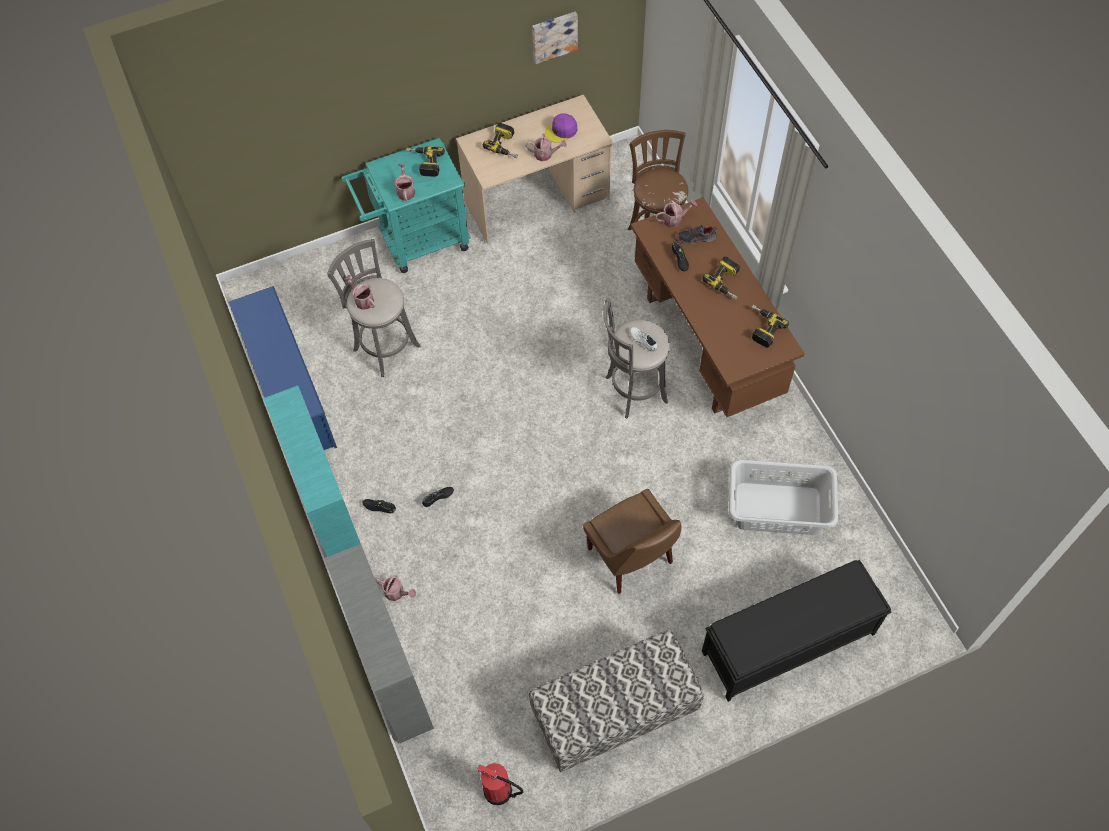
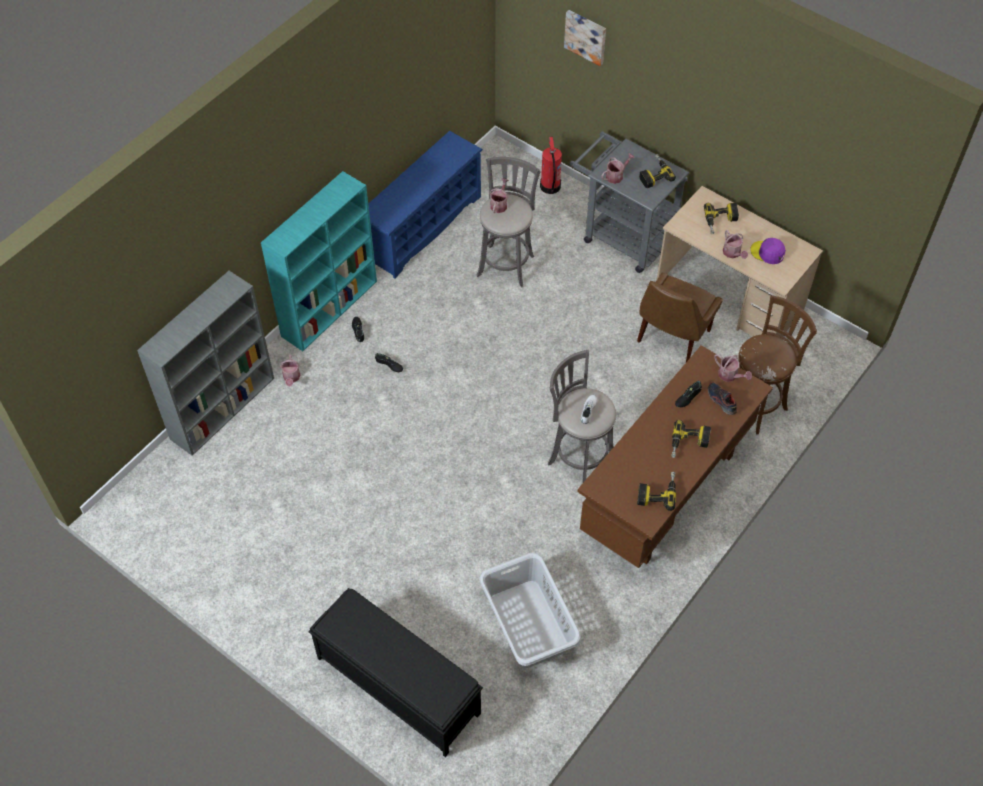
camera: 60 degrees right, 5 degrees down
(416, 242) = (622, 236): turquoise cart -> grey cart
(499, 791) = (161, 523): fire extinguisher -> fire extinguisher (550, 187)
(554, 36) = (815, 172): picture -> picture (586, 36)
(614, 713) = (264, 576): bench -> none
(632, 558) = (413, 528): brown chair -> brown chair (672, 338)

